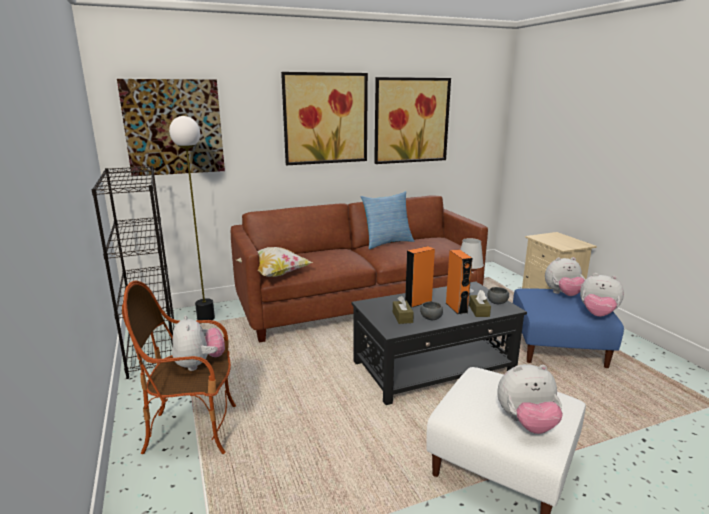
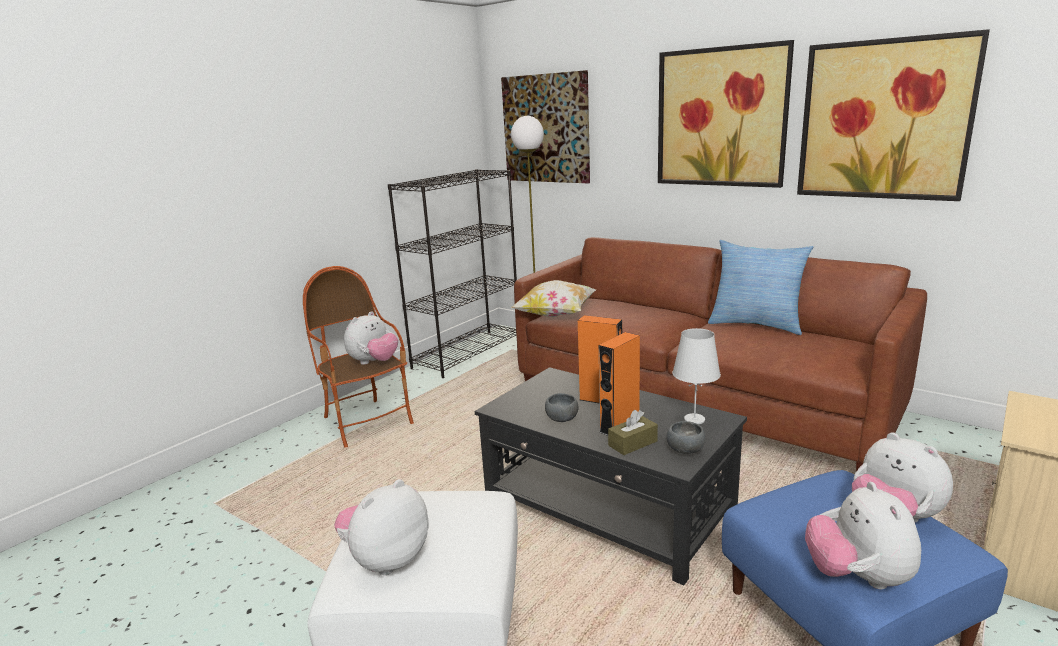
camera: 60 degrees right, 0 degrees up
(402, 317) = (543, 403): brown tissue box -> none
(526, 423) = (386, 559): plush toy -> plush toy turned 75 degrees clockwise

